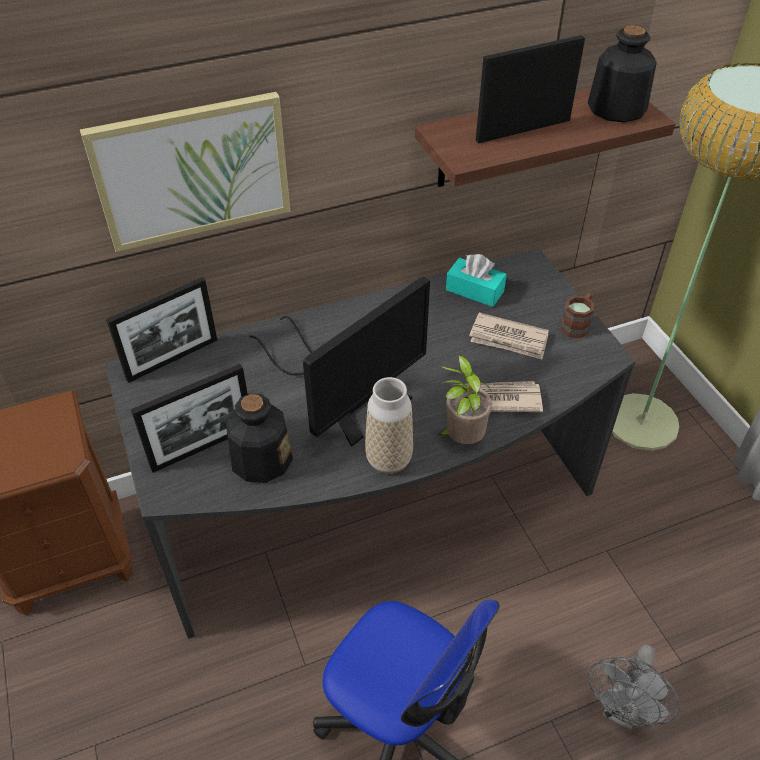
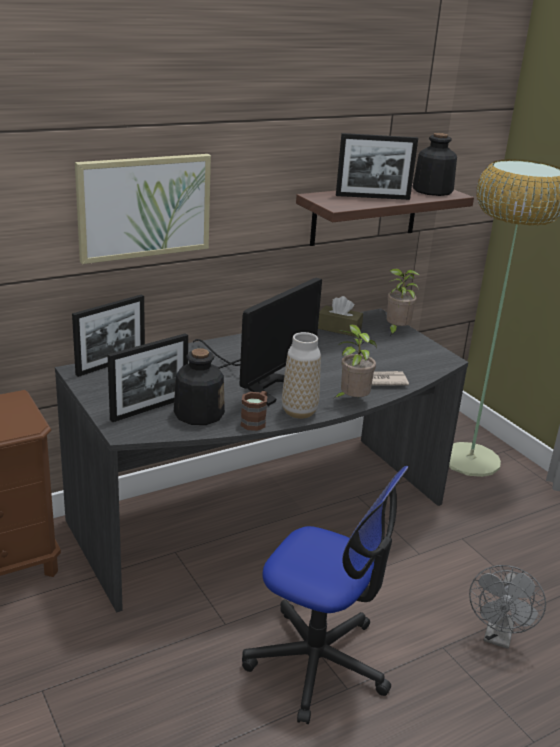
camera: 10 degrees left, 20 degrees down
(474, 290) = (339, 328): turquoise tissue box -> brown tissue box
(509, 339) = (372, 352): newspaper -> none
(523, 130) = (372, 197): picture frame -> picture frame turned 150 degrees counterclockwise
(550, 296) = (396, 331): none -> potted plant
(577, 324) = (420, 345): brown mug -> brown mug (255, 421)

